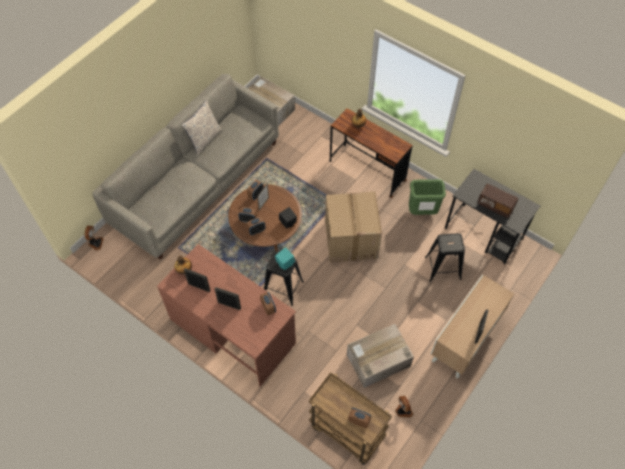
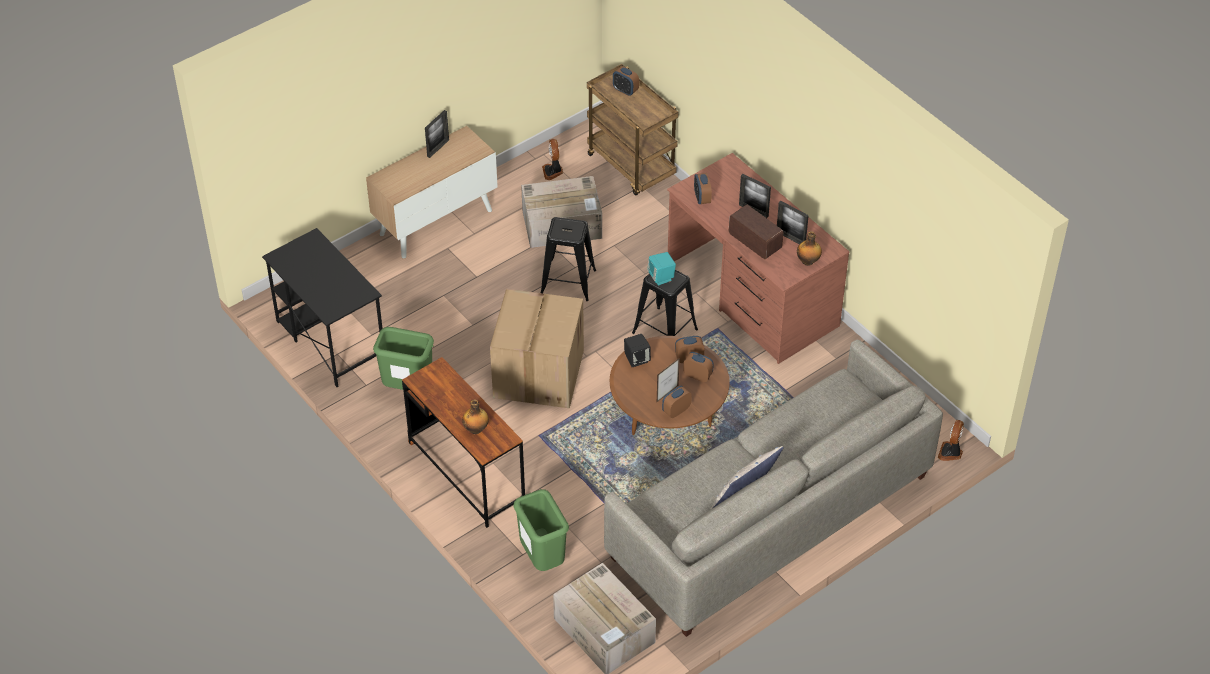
camera: 165 degrees left, 10 degrees down
(310, 135) = (541, 559): none -> green trash can
(443, 268) = (417, 308): black stool -> black stool (567, 282)
(495, 206) = (327, 268): radio -> radio (754, 242)

